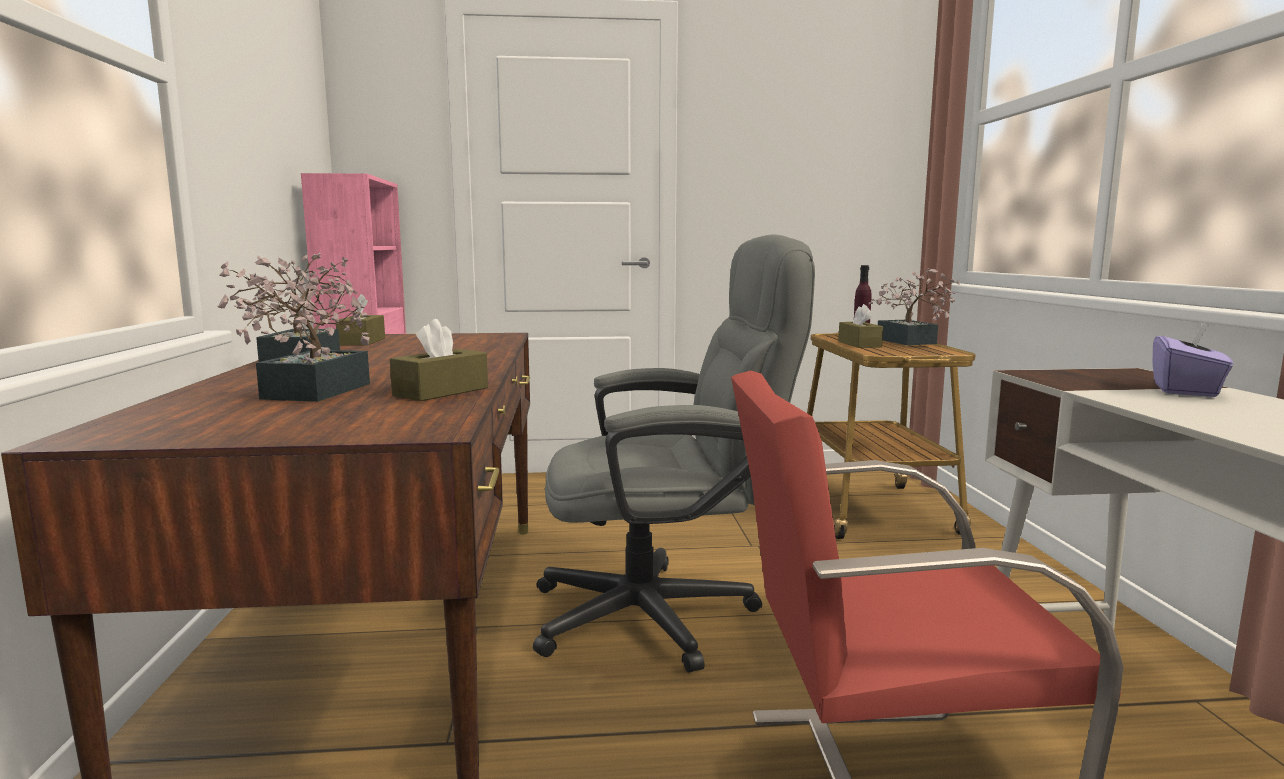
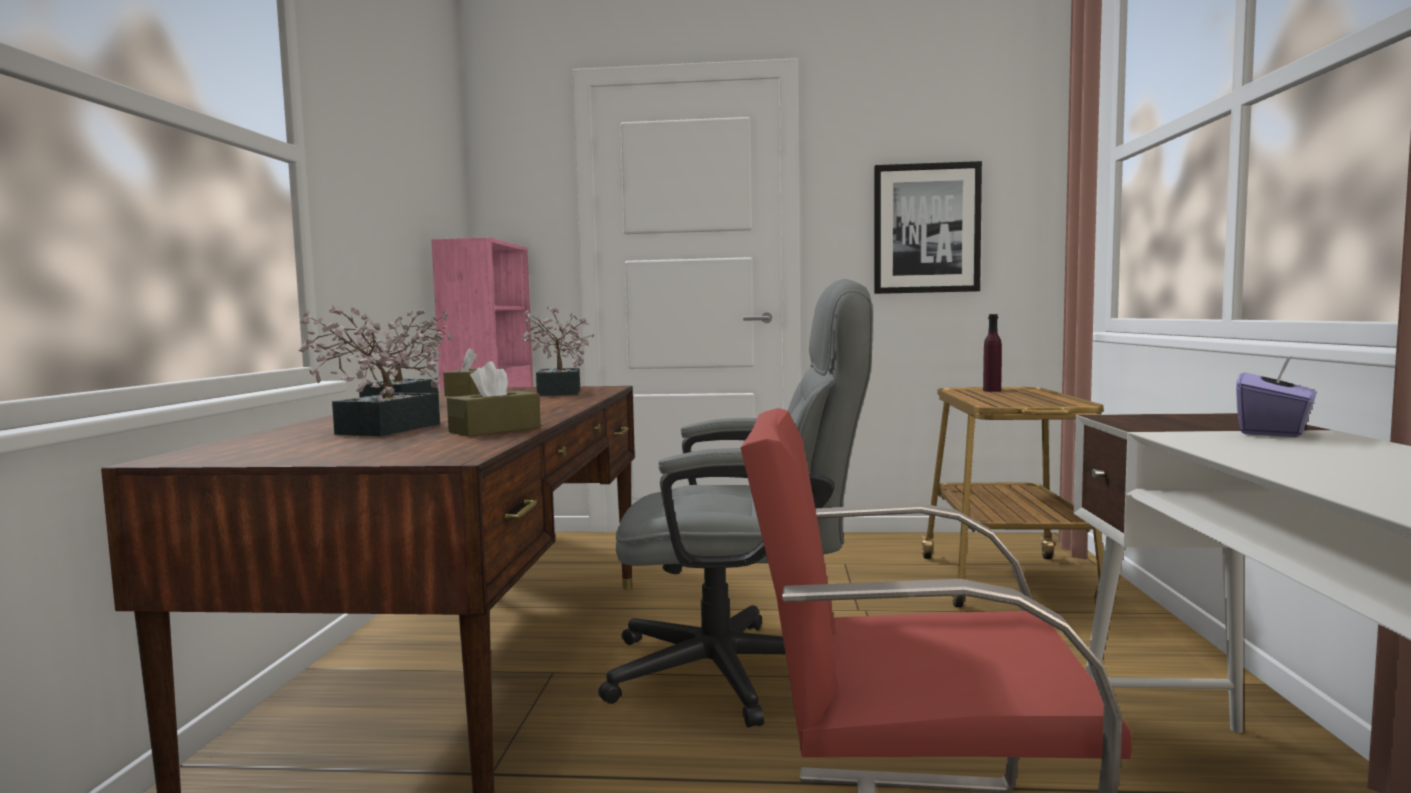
camera: 10 degrees right, 5 degrees down
(796, 180) = (926, 228): none -> picture
(859, 344) = (982, 397): brown tissue box -> none
(909, 342) = (1039, 395): potted plant -> potted plant (557, 393)

